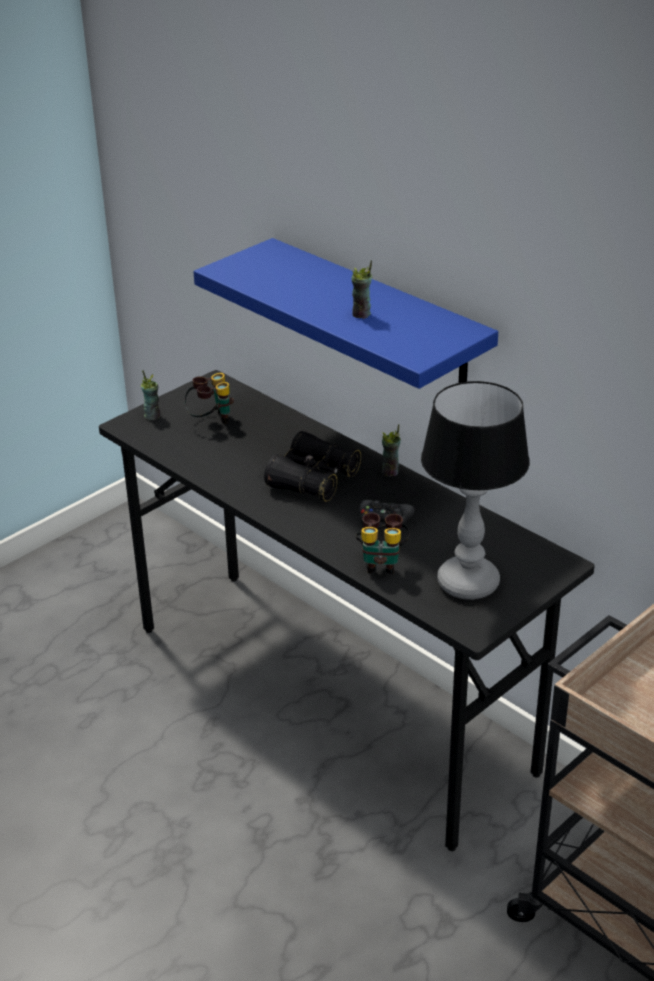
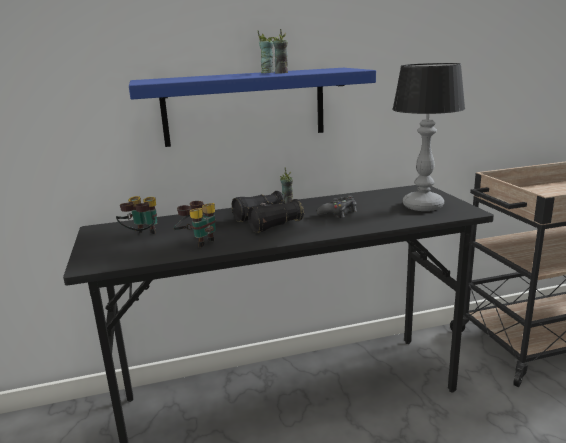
camera: 60 degrees left, 15 degrees down
(152, 416) = (95, 254): cup -> cup (267, 72)
(381, 563) = (383, 220): binoculars -> binoculars (198, 242)

